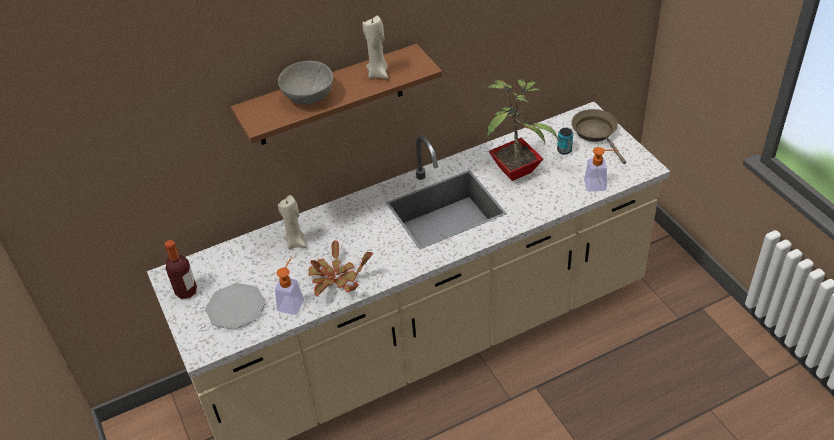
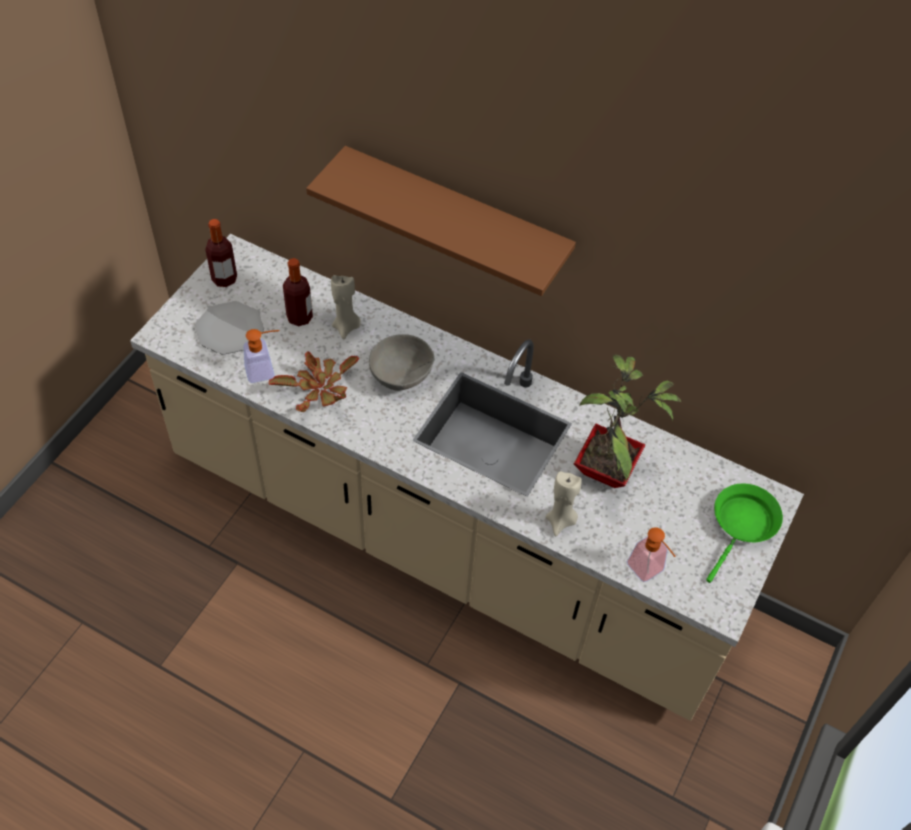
camera: 50 degrees right, 10 degrees up
(263, 264) = (299, 317): none -> bottle
(308, 96) = (406, 198): grey bowl -> grey bowl (402, 375)
(378, 73) = (491, 236): beige candle -> beige candle (560, 521)
(564, 150) = (682, 504): can -> none
(596, 133) = (742, 525): brown frying pan -> green frying pan

